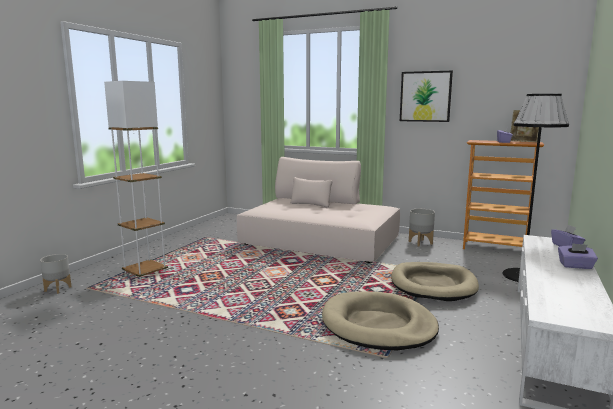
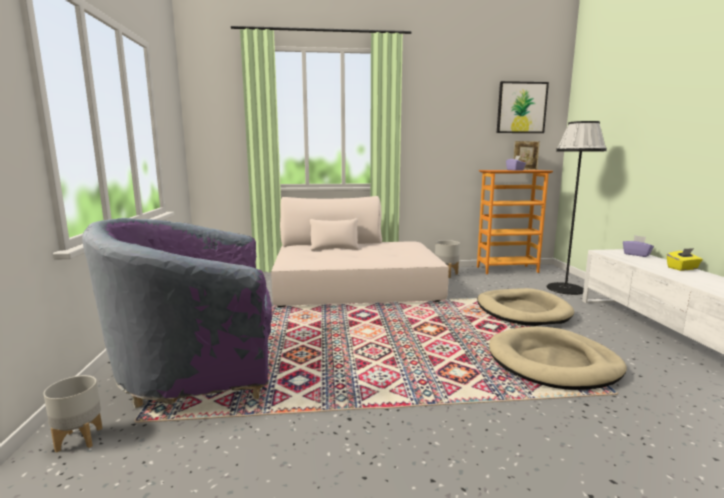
camera: 30 degrees left, 0 degrees up
(145, 273) = (201, 373): white floor lamp -> purple armchair
(425, 96) = (436, 127): picture -> picture (521, 108)
(575, 266) = (682, 268): purple tissue box -> yellow tissue box

